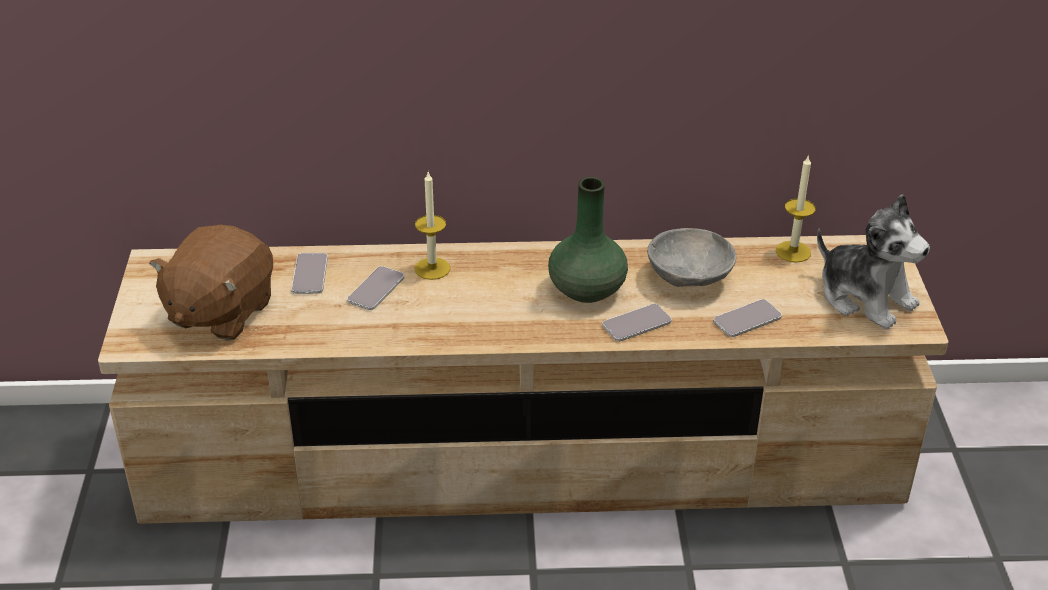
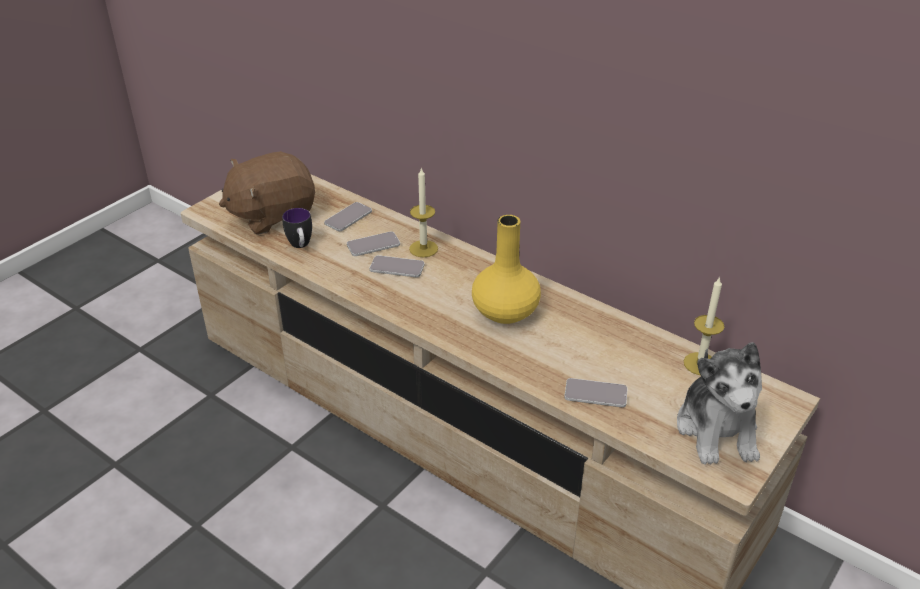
camera: 40 degrees right, 0 degrees up
(299, 328) = (301, 246): none -> mug
(588, 290) = (505, 312): green vase -> yellow vase
(636, 324) = (509, 353): phone -> phone (397, 267)
(690, 278) = (590, 342): grey bowl -> none

